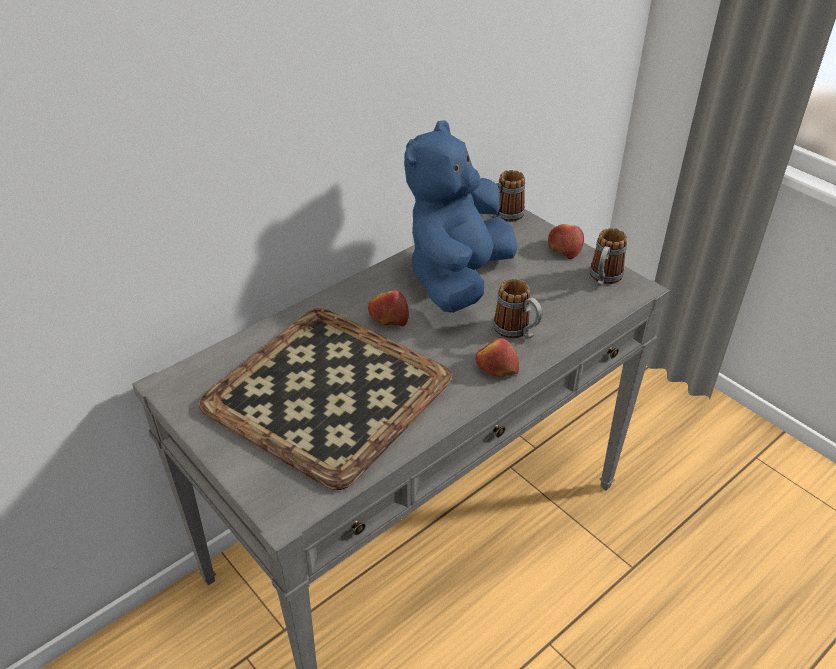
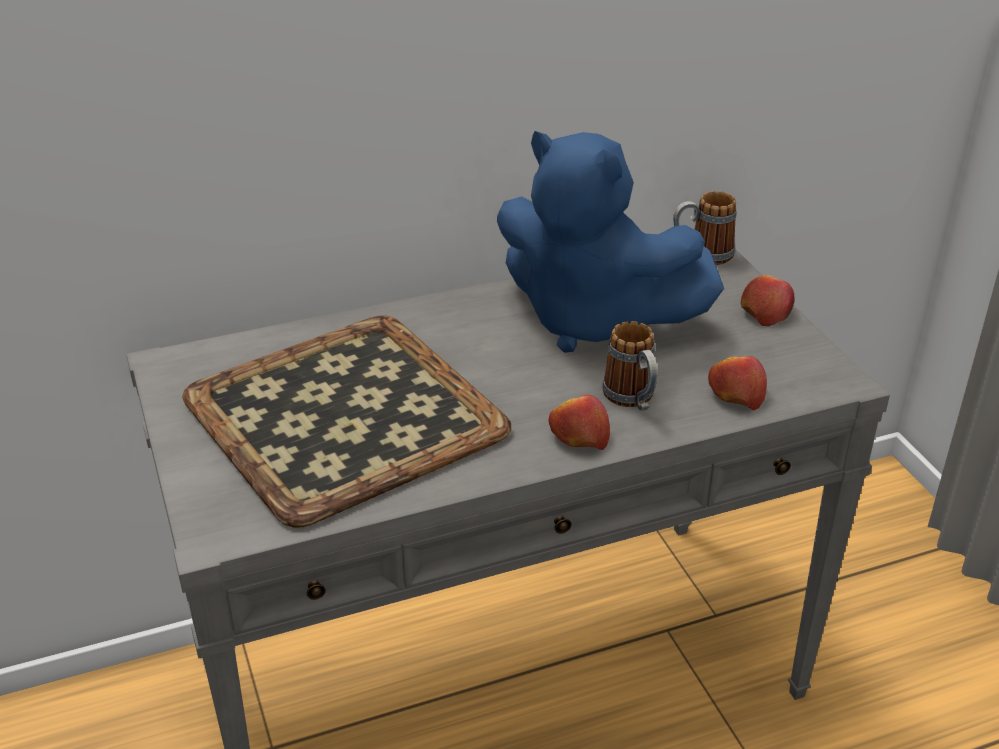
camera: 20 degrees right, 5 degrees down
(388, 317) = (473, 345): apple -> apple (735, 393)
(458, 278) = (592, 319): blue plush toy -> blue plush toy turned 105 degrees counterclockwise
(603, 279) = (798, 361): mug -> none

